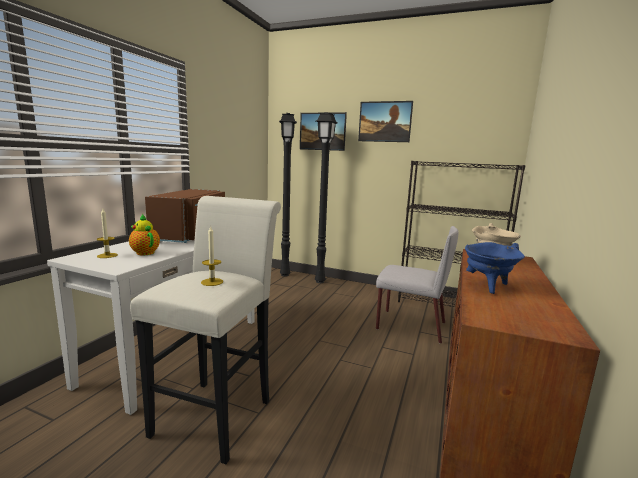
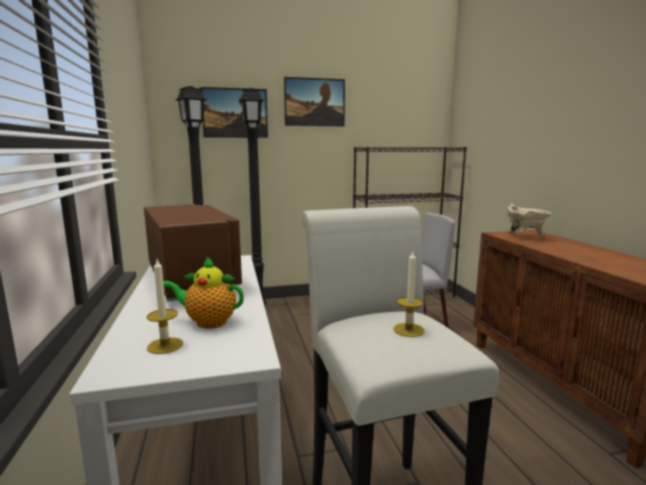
camera: 35 degrees left, 0 degrees up
(487, 286) = (590, 259): blue cooking pot -> none

